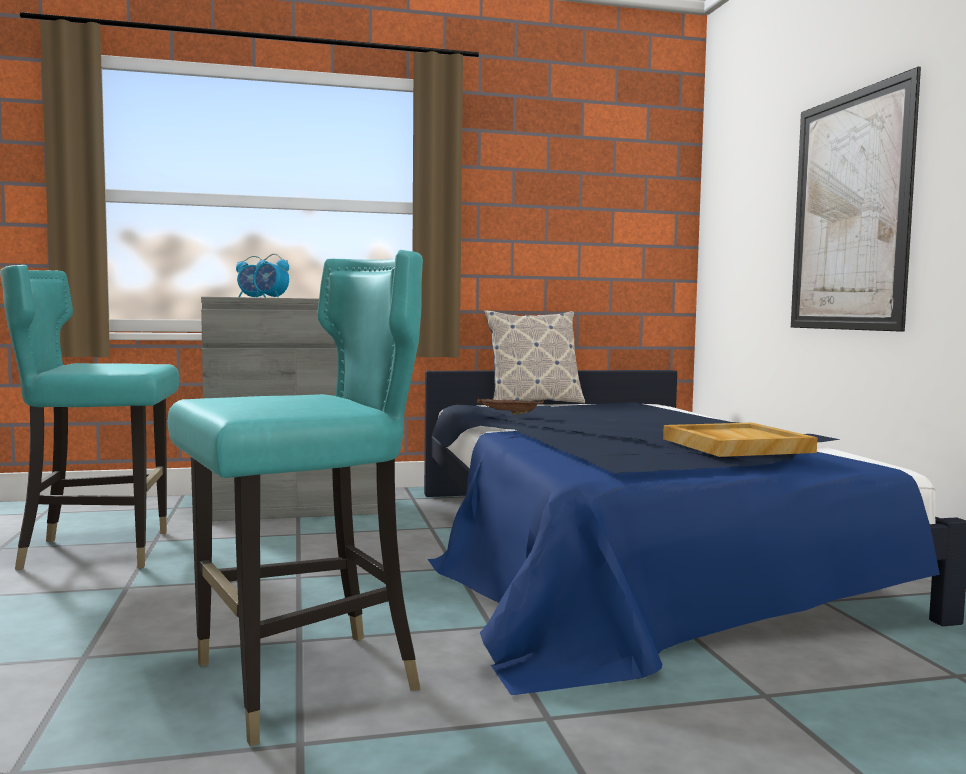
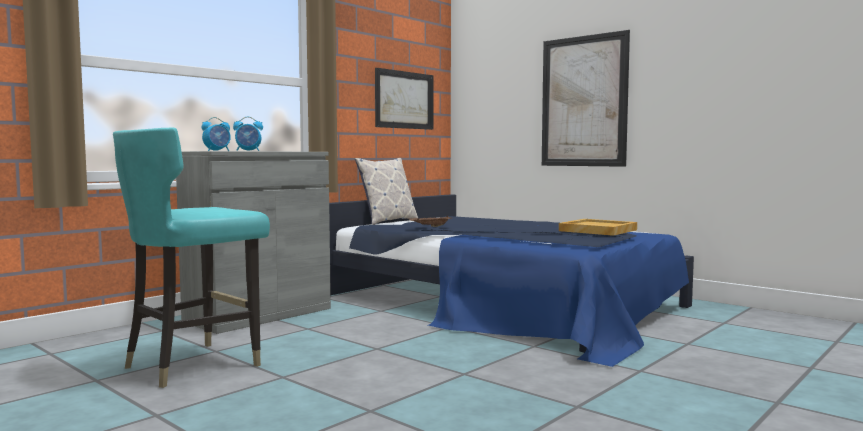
camera: 35 degrees left, 0 degrees up
(303, 682) = (515, 387): turquoise chair -> none
(600, 226) = (404, 100): none -> picture

